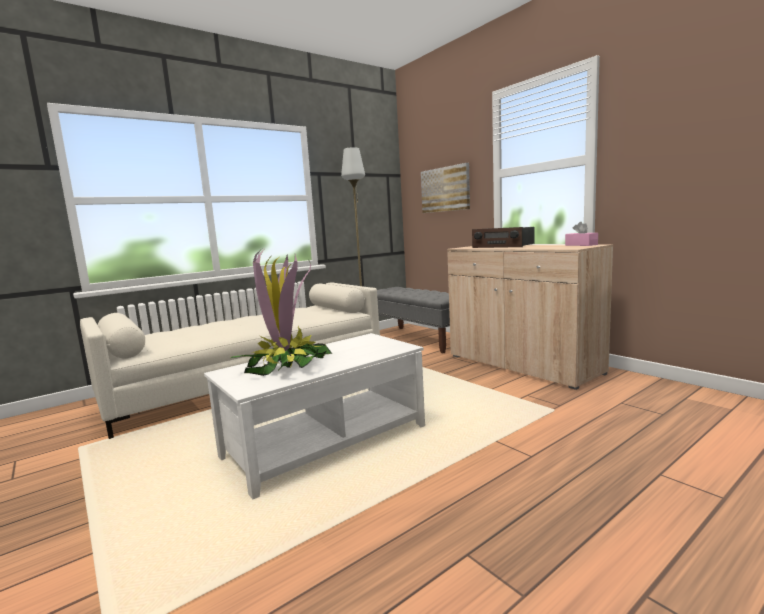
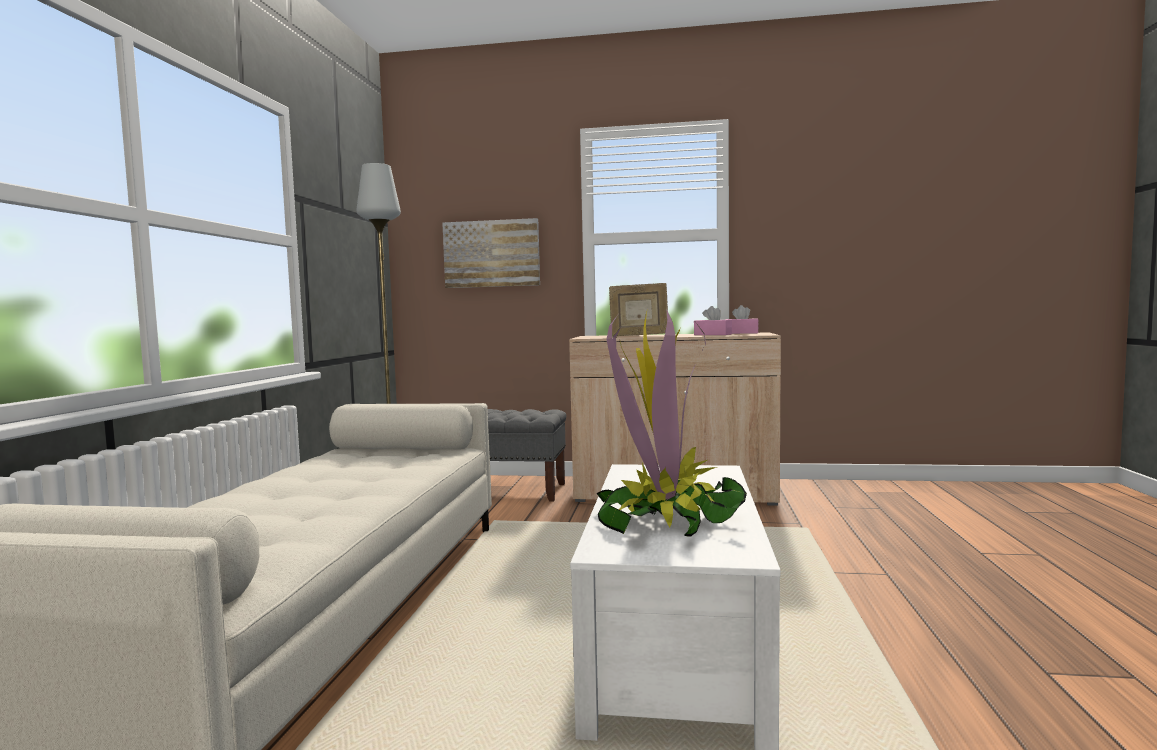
camera: 45 degrees left, 5 degrees down
(503, 246) = (639, 335): radio -> picture frame
(546, 246) = (712, 334): none -> pink tissue box

